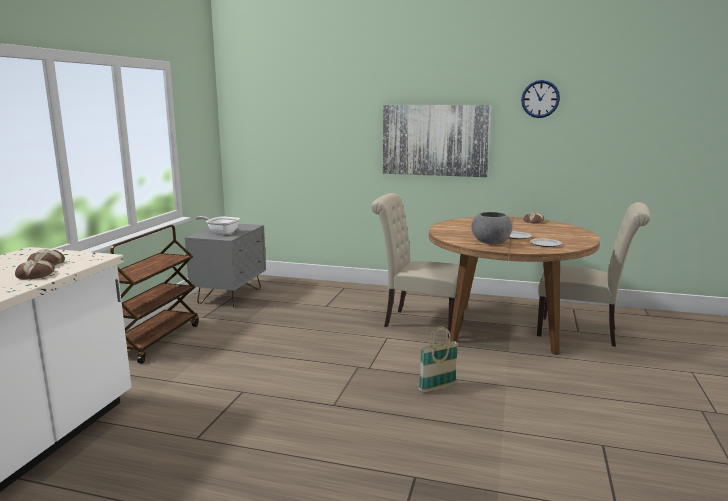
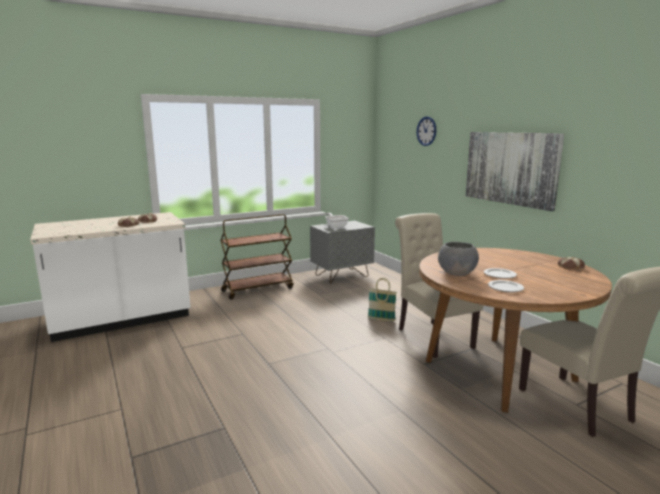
camera: 45 degrees right, 0 degrees up
(437, 388) = (348, 385): basket -> basket (381, 319)
(540, 99) = (617, 127): wall clock -> wall clock (426, 131)

